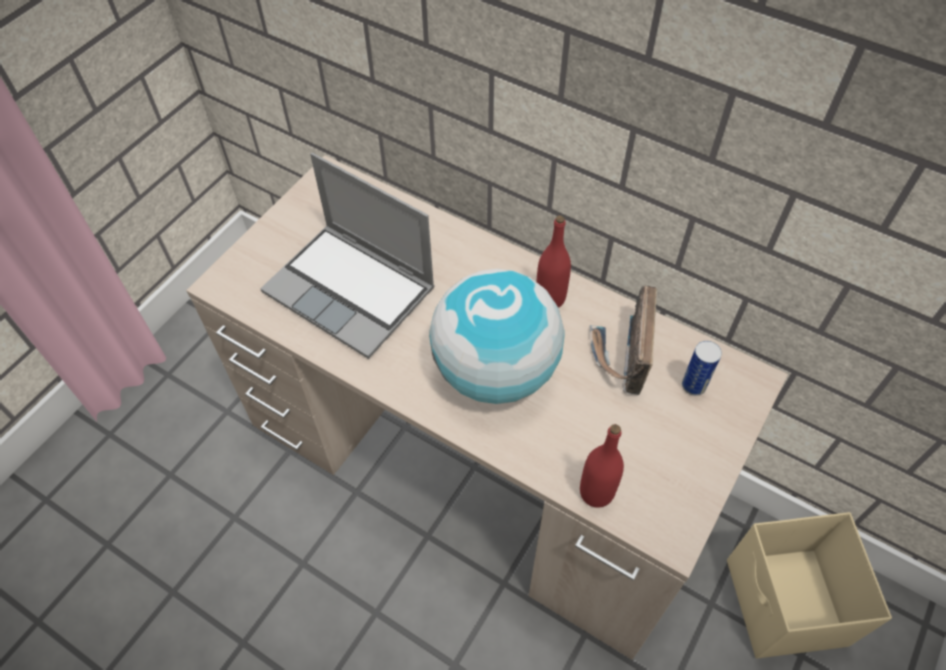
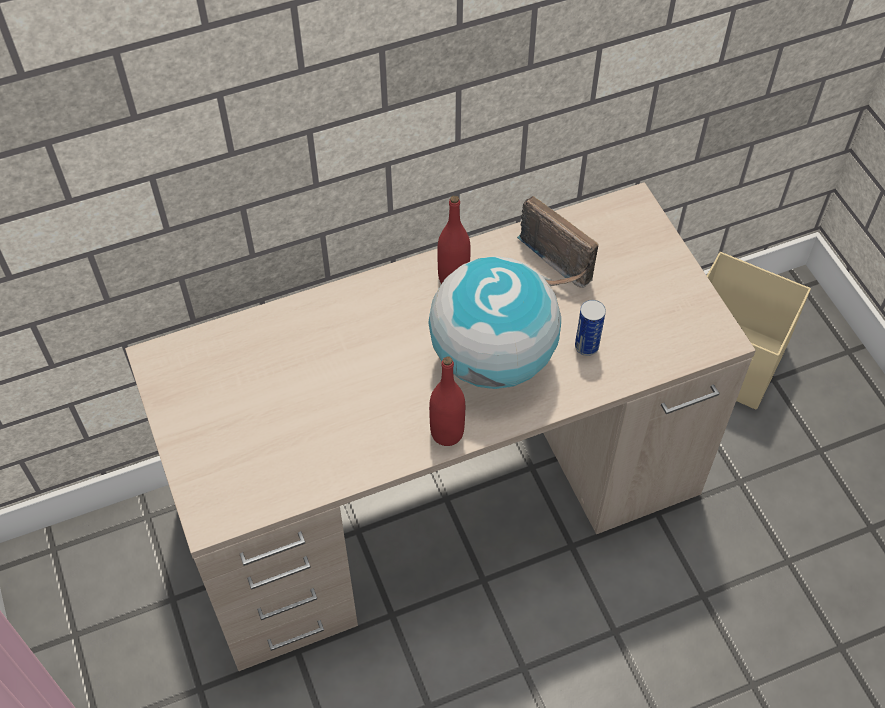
camera: 55 degrees left, 0 degrees up
(352, 291) = (318, 415): laptop -> none
(596, 492) = (651, 361): red bottle -> red bottle (447, 433)
(693, 385) = (609, 242): can -> can (586, 346)

